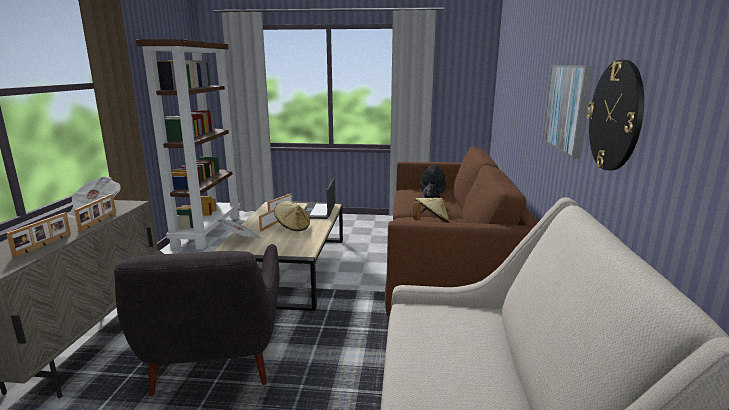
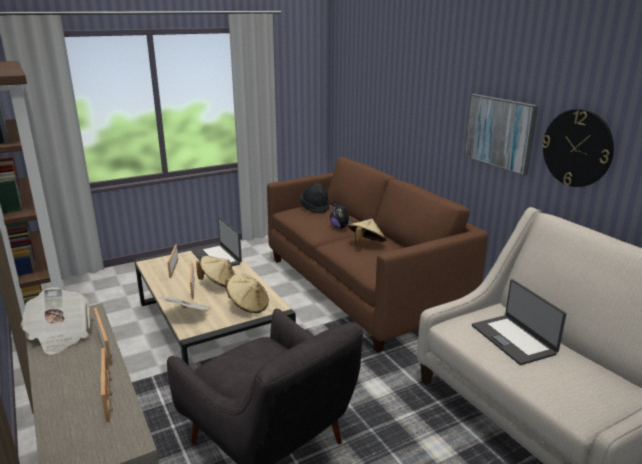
camera: 35 degrees left, 5 degrees up
(287, 246) = (248, 306): none -> beige hat
(459, 343) = (514, 339): none -> laptop

